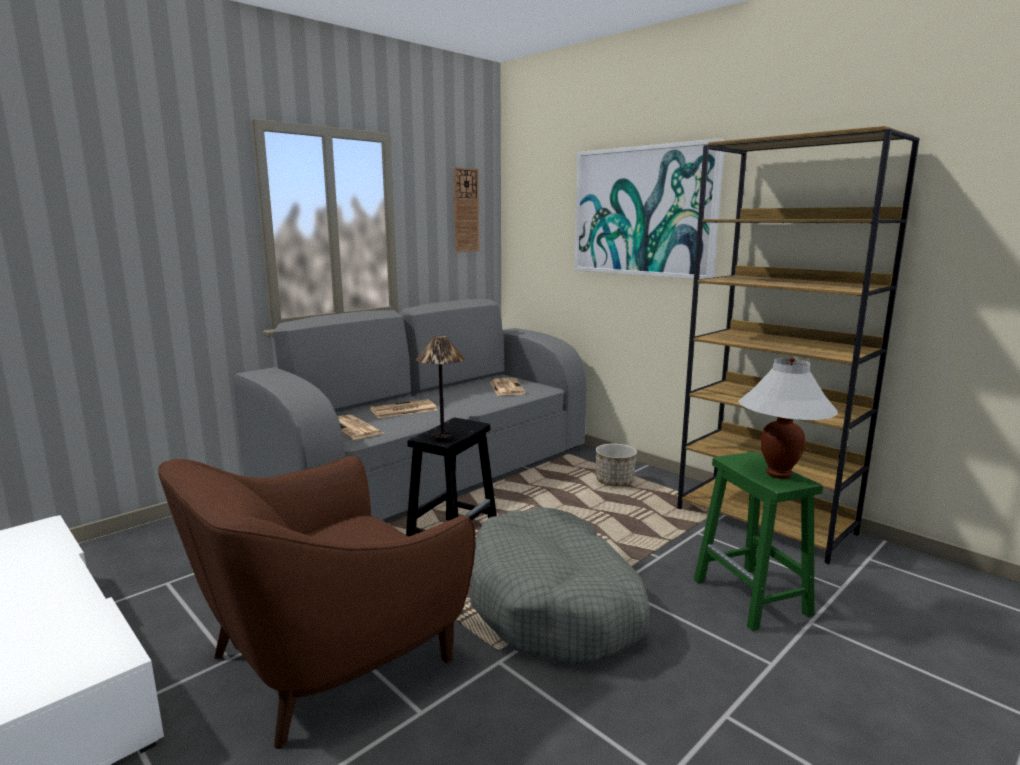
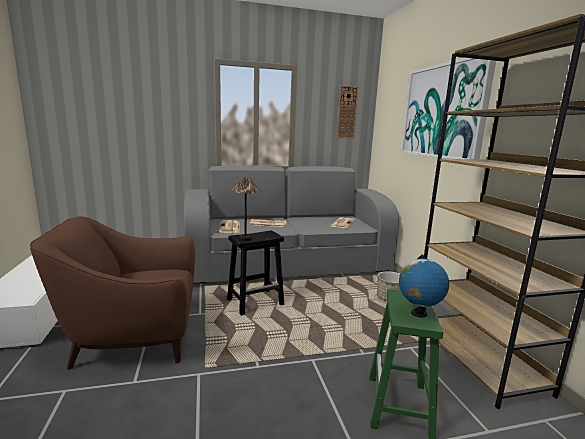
camera: 30 degrees right, 0 degrees up
(555, 605) = (264, 356): grey dog bed -> none
(779, 474) = (418, 313): white table lamp -> globe

